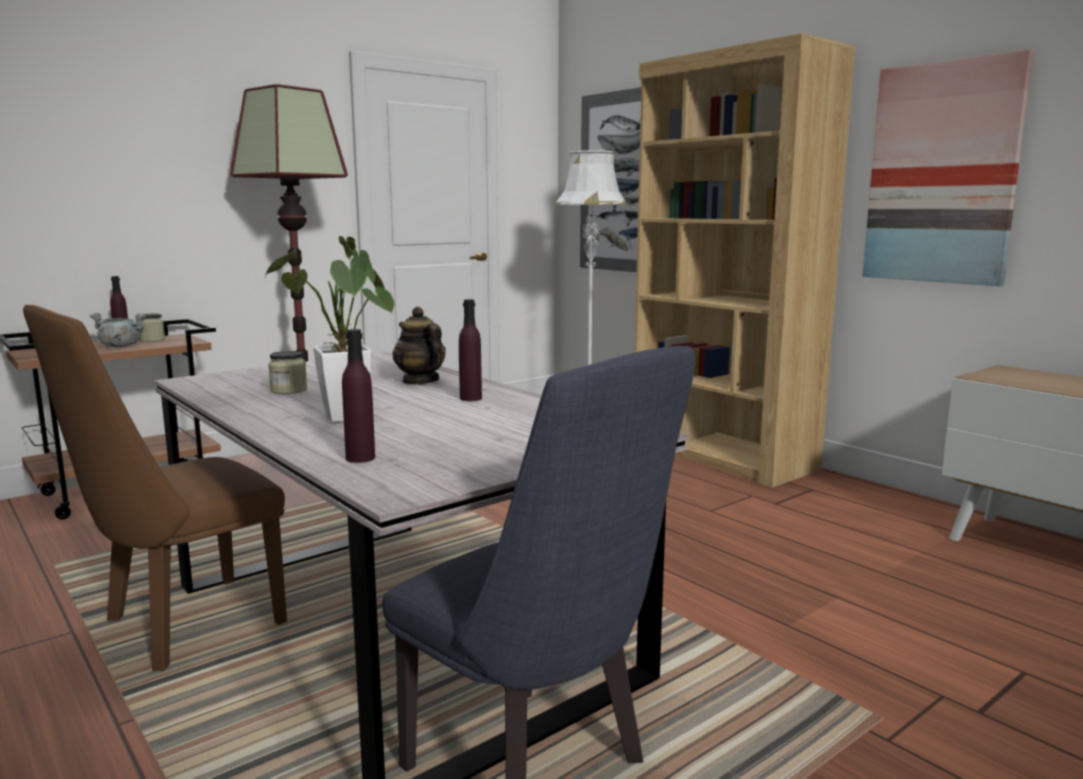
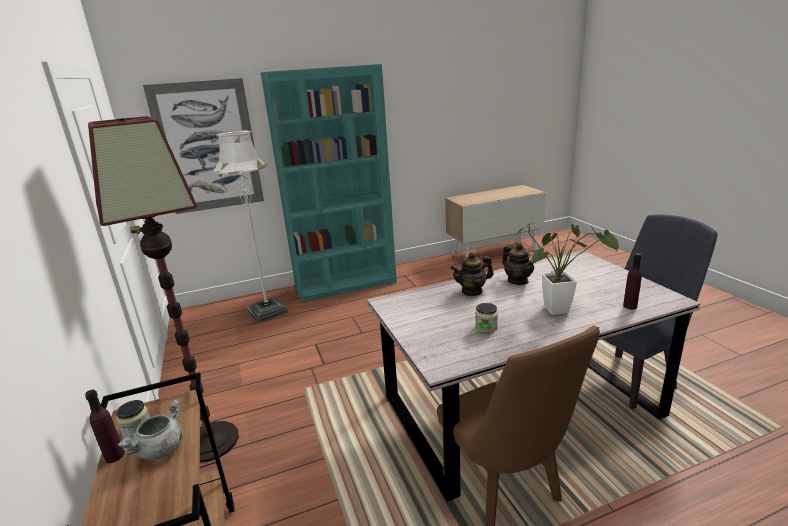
camera: 70 degrees left, 10 degrees up
(470, 398) = (518, 281): purple bottle -> teapot
(721, 456) = (346, 284): brown bookcase -> turquoise bookcase
(942, 174) = (412, 125): picture -> none

